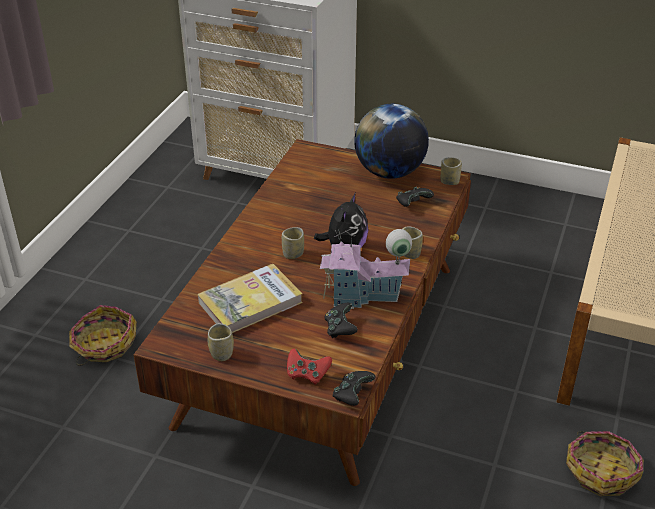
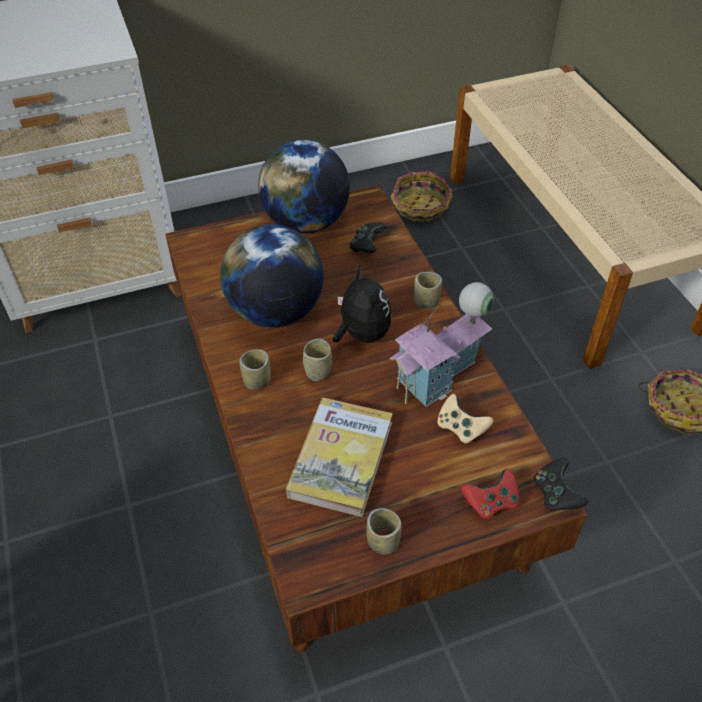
camera: 40 degrees left, 10 degrees up
(104, 345) = (118, 607): basket -> basket (420, 208)
(308, 211) = (275, 312): none -> globe
(340, 329) = (460, 428): black game controller -> beige game controller
(449, 181) = (372, 203): cup -> cup (257, 381)

